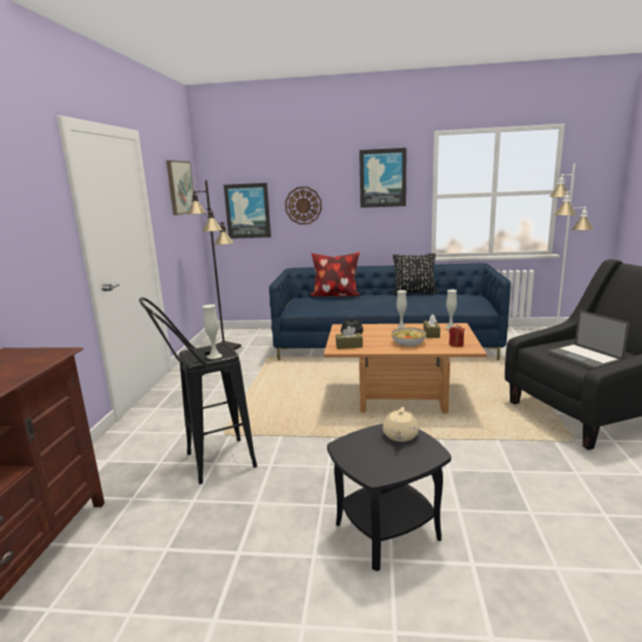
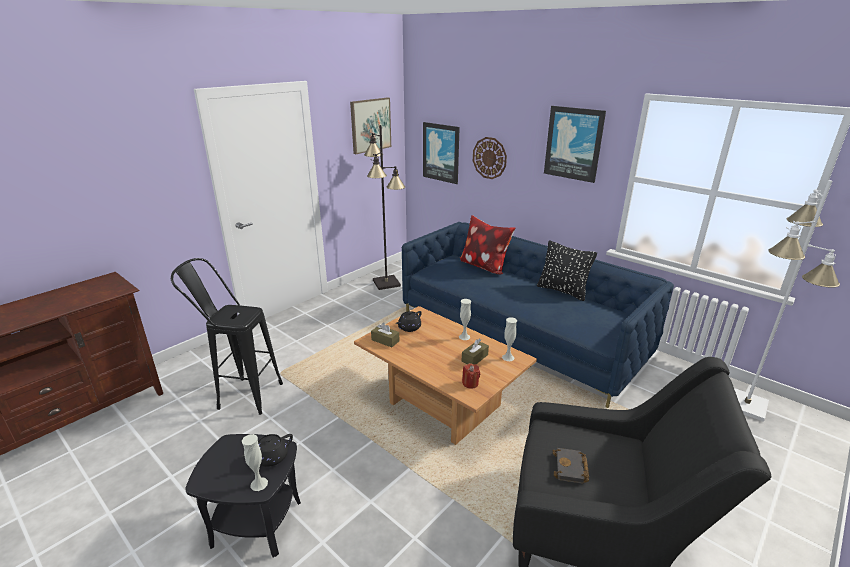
camera: 35 degrees right, 10 degrees up
(214, 356) = (232, 320): white vase -> white vase (259, 484)
(400, 436) = (270, 458): beige teapot -> black teapot
(408, 342) = (435, 360): bowl -> none
(585, 357) = (571, 469): laptop -> black book

